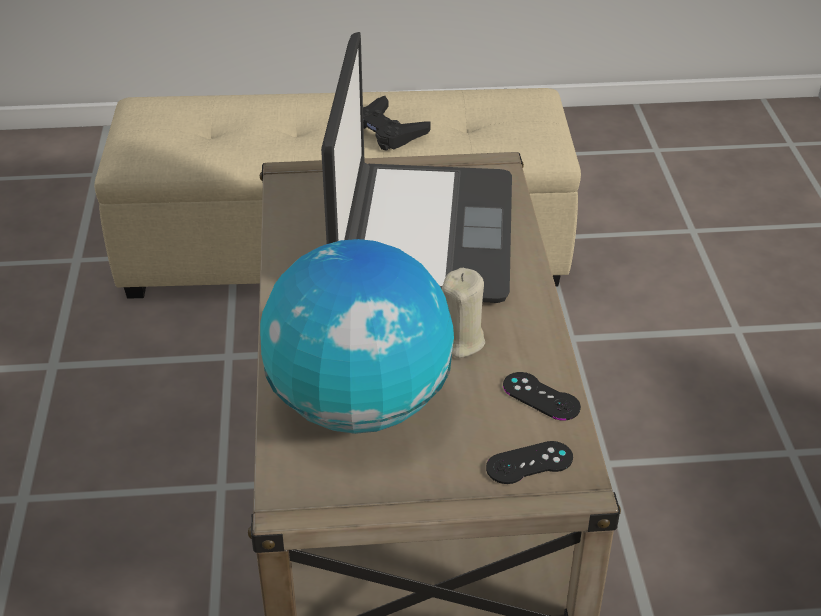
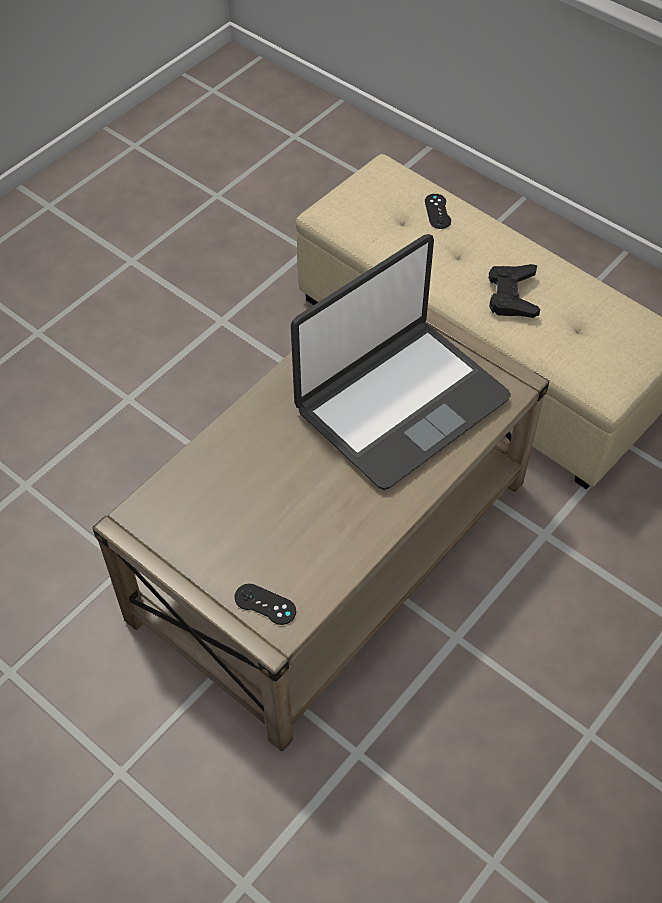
camera: 45 degrees right, 15 degrees up
(359, 406) = (225, 495): globe -> none
(460, 341) = (328, 496): beige candle -> none
(541, 396) = (325, 570): black game controller -> black game controller (437, 211)

